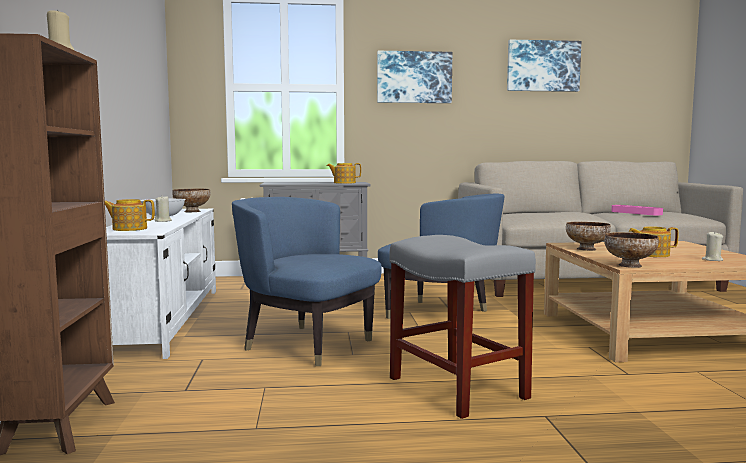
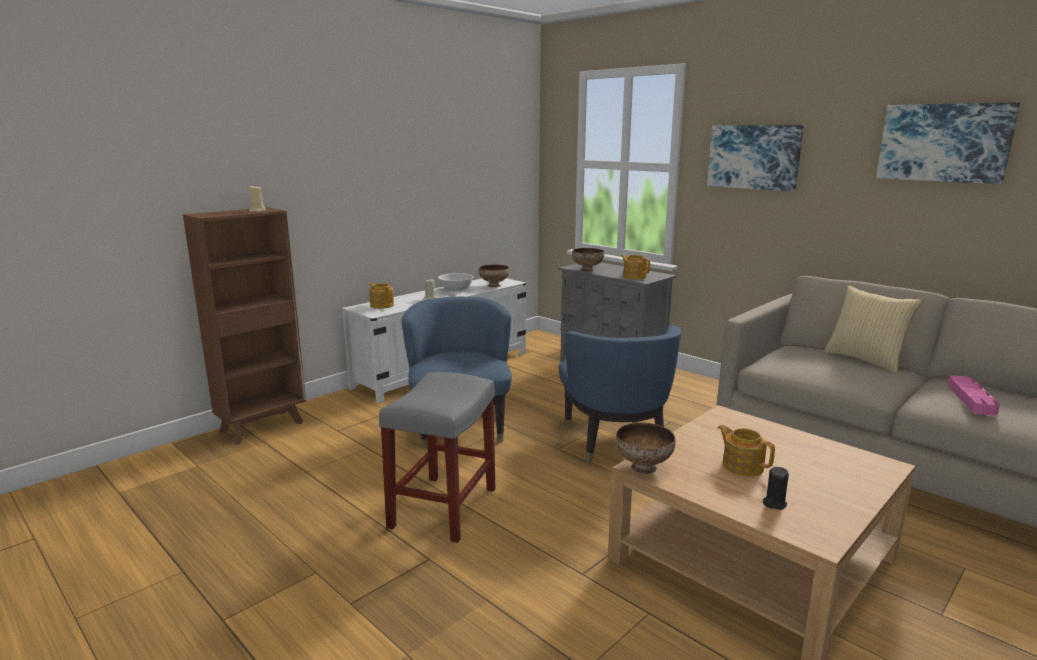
camera: 50 degrees right, 10 degrees up
(551, 211) = (865, 360): none -> pillow
(586, 249) = (710, 430): bowl -> bowl (587, 270)
(712, 260) = (774, 503): beige candle -> black candle

